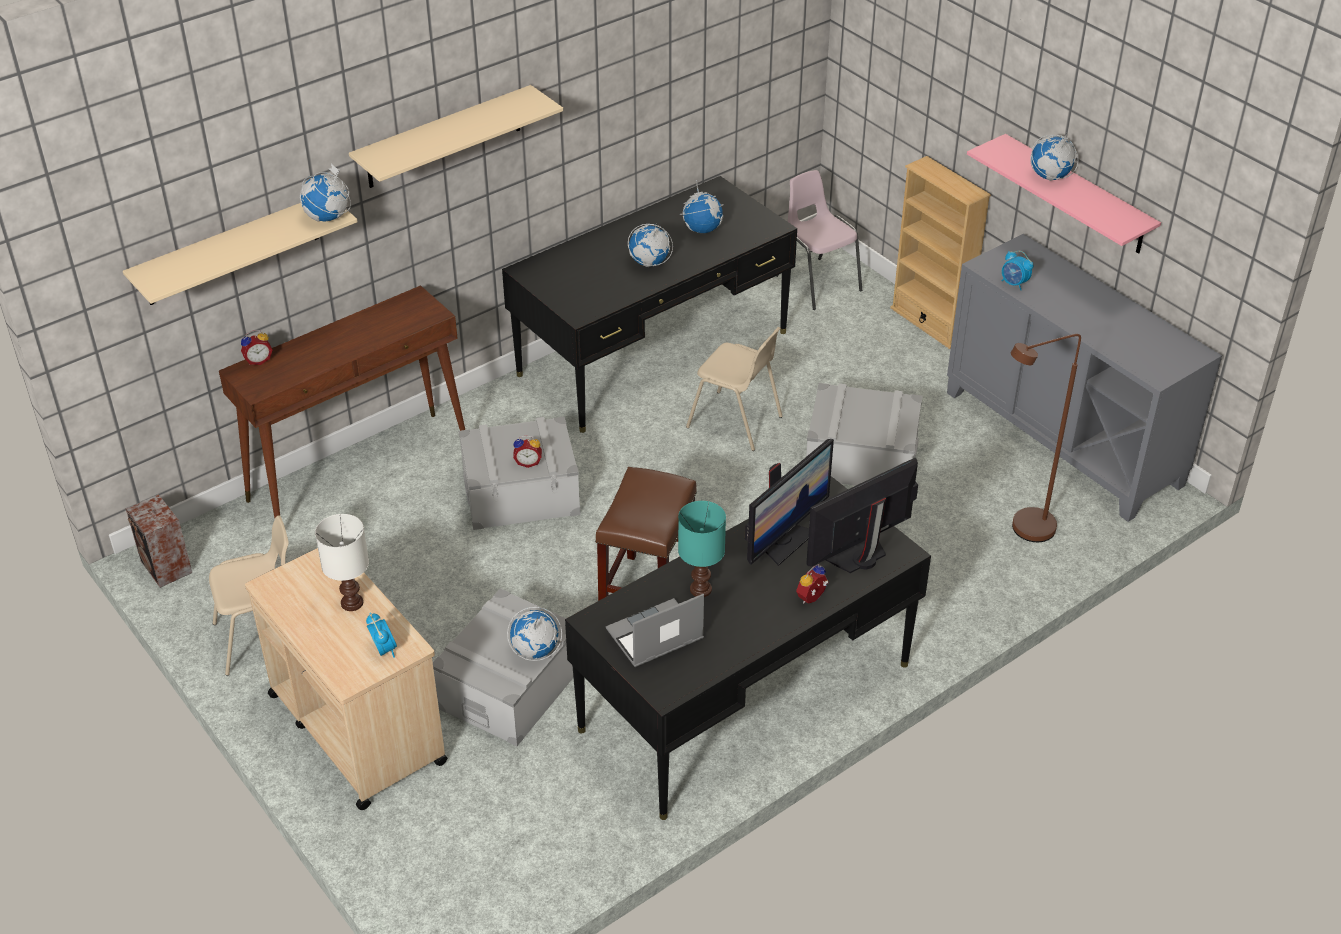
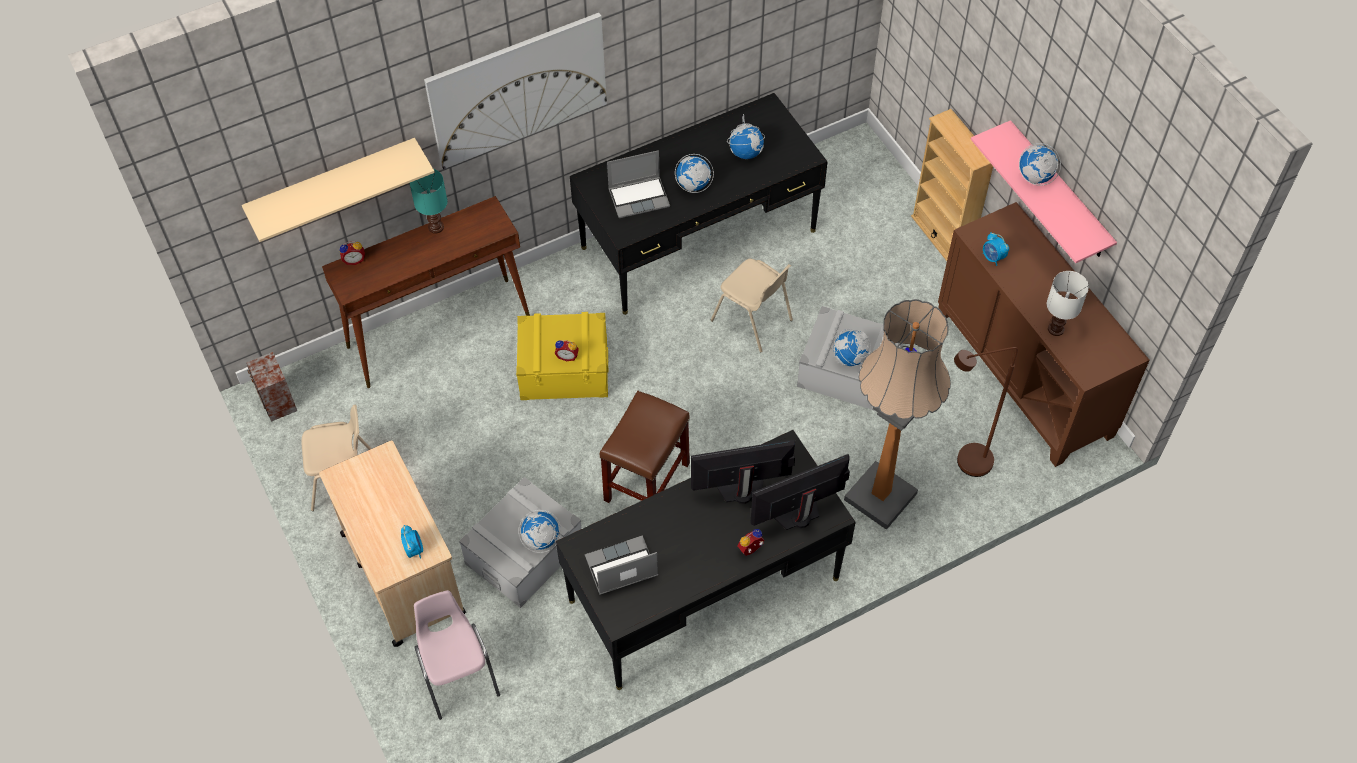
camera: 10 degrees right, 15 degrees up
(328, 217) = (411, 166): globe -> globe (850, 359)
(351, 604) = (396, 503): white table lamp -> white table lamp (1055, 330)
(444, 137) = (518, 90): beige shelf -> picture
(521, 493) = (564, 369): grey storage box -> yellow storage box
(589, 280) = (639, 197): none -> laptop
(701, 590) = (666, 529): turquoise table lamp -> turquoise table lamp (436, 227)
(784, 541) = (741, 491): monitor -> monitor turned 150 degrees counterclockwise
(817, 283) = (854, 180): pink chair -> pink chair (458, 675)
(934, 575) = (880, 497): none -> floor lamp
(1063, 437) = (1024, 373): grey cabinet -> brown cabinet

